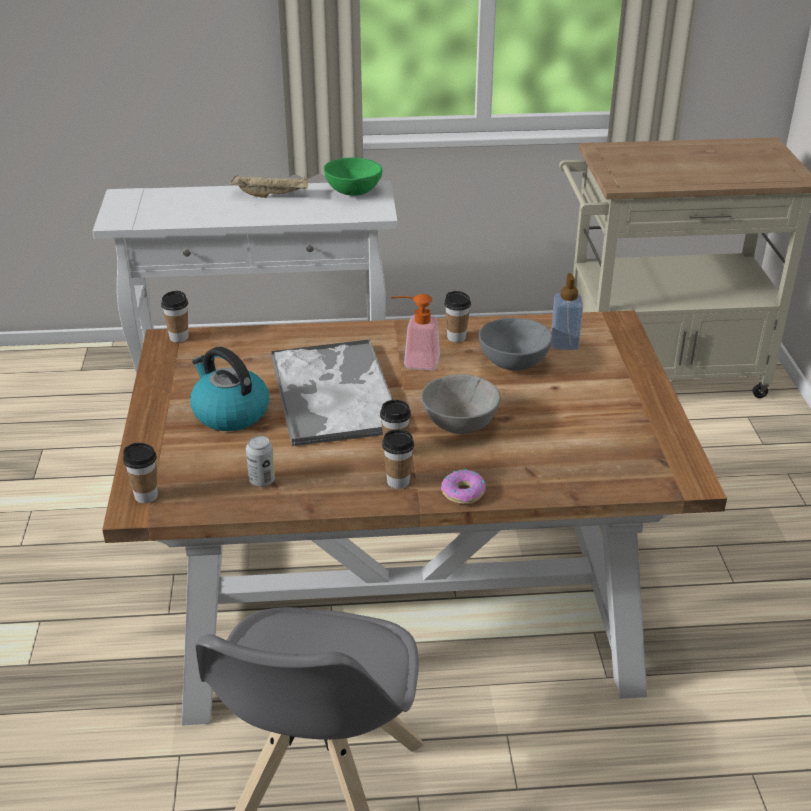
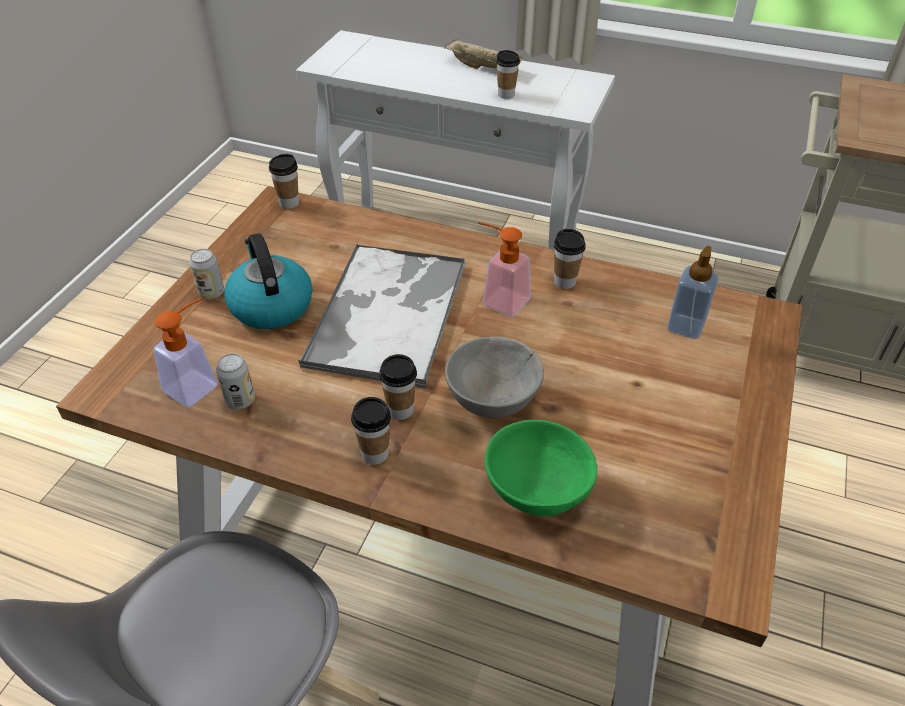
camera: 25 degrees right, 10 degrees up
(146, 496) = (122, 380): cup -> cup (506, 95)
(168, 418) = (211, 293): none -> can
(215, 480) = (198, 383): none -> soap dispenser
(353, 192) = (567, 80): green bowl -> green bowl (537, 489)
(463, 493) = (436, 497): donut -> none
(512, 363) = (607, 335): grey bowl -> none

